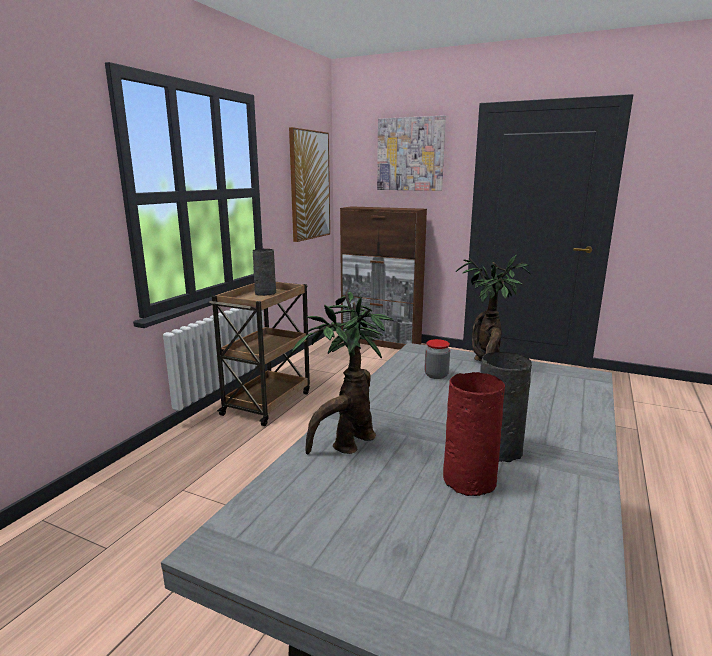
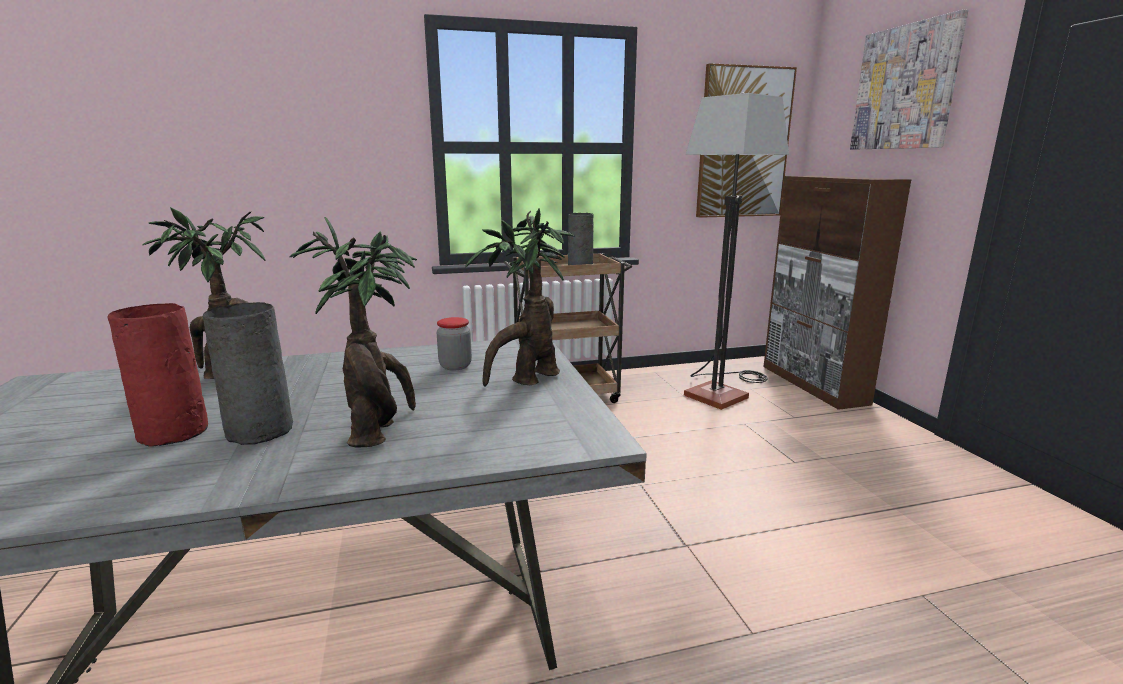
camera: 50 degrees right, 0 degrees up
(348, 362) = (721, 391): none -> floor lamp
(533, 416) = (379, 431): none -> potted plant

